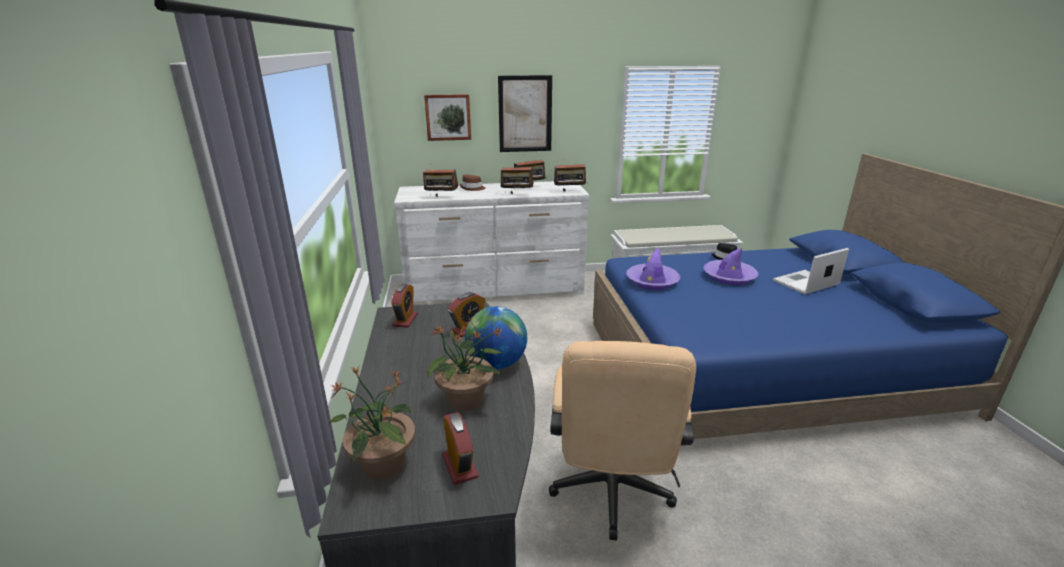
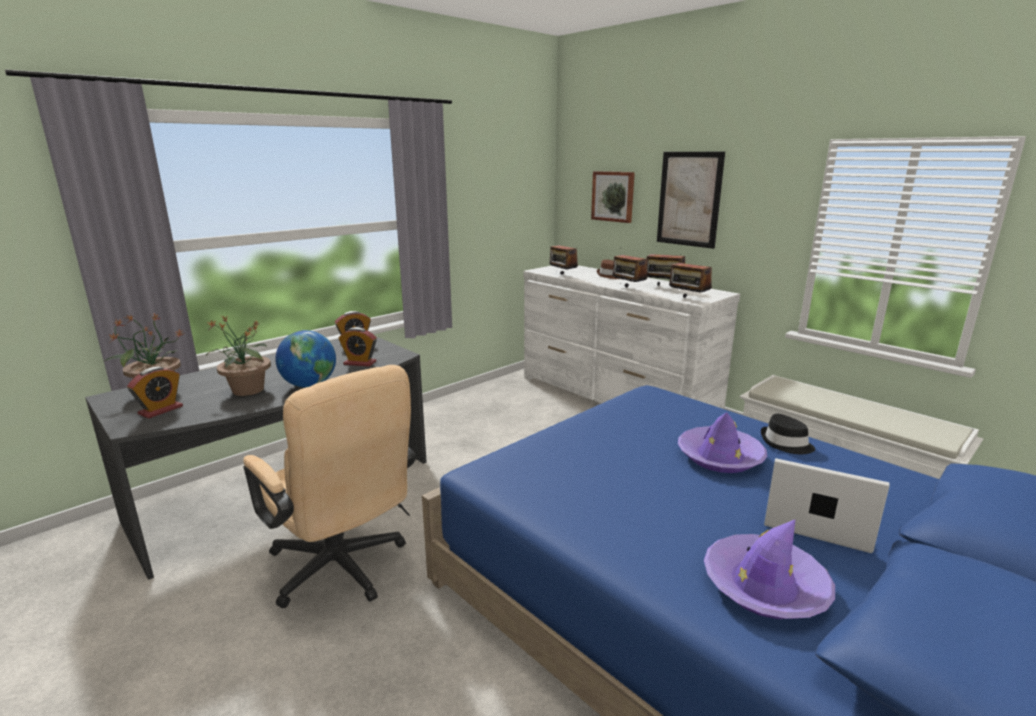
camera: 55 degrees right, 5 degrees down
(611, 495) = (343, 571): beige office chair -> beige office chair turned 105 degrees counterclockwise
(652, 281) = (616, 416): purple hat -> purple hat (764, 586)

